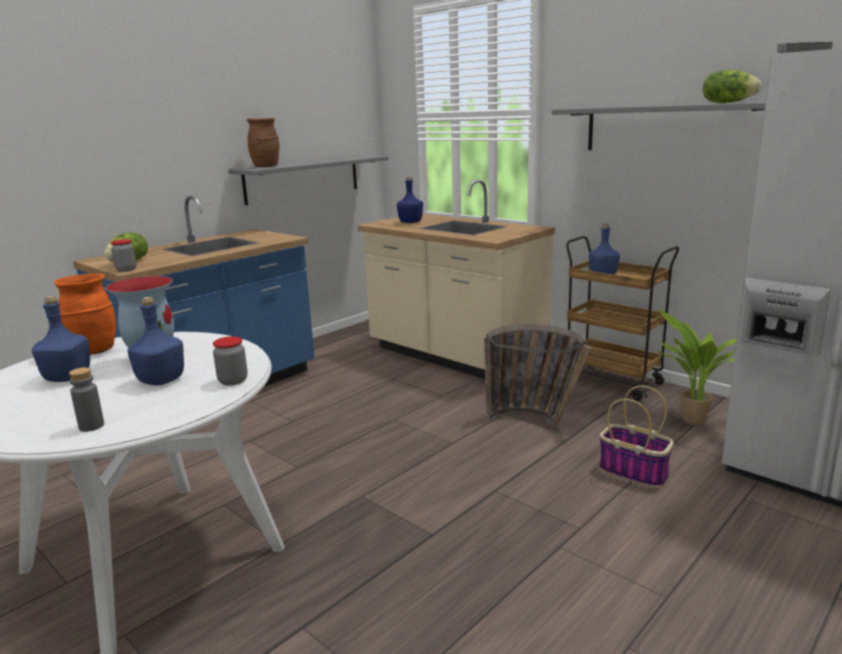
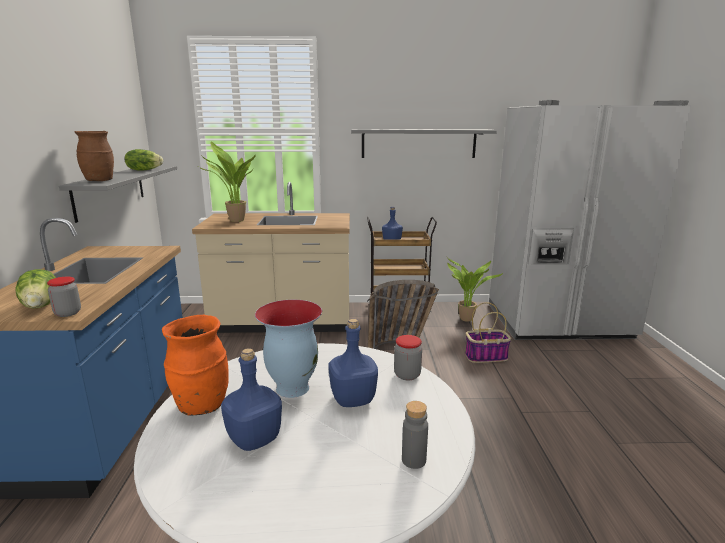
camera: 45 degrees left, 0 degrees up
(410, 222) = (234, 221): blue bottle -> potted plant
(727, 103) = (457, 129): lettuce -> lettuce (144, 170)

